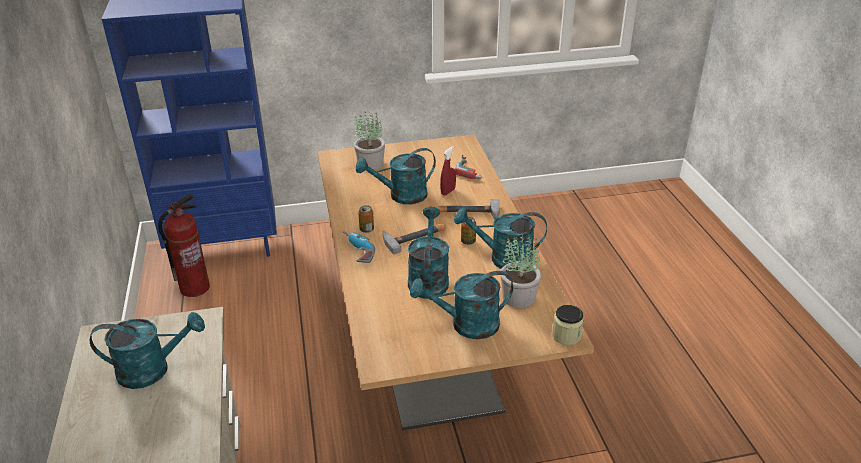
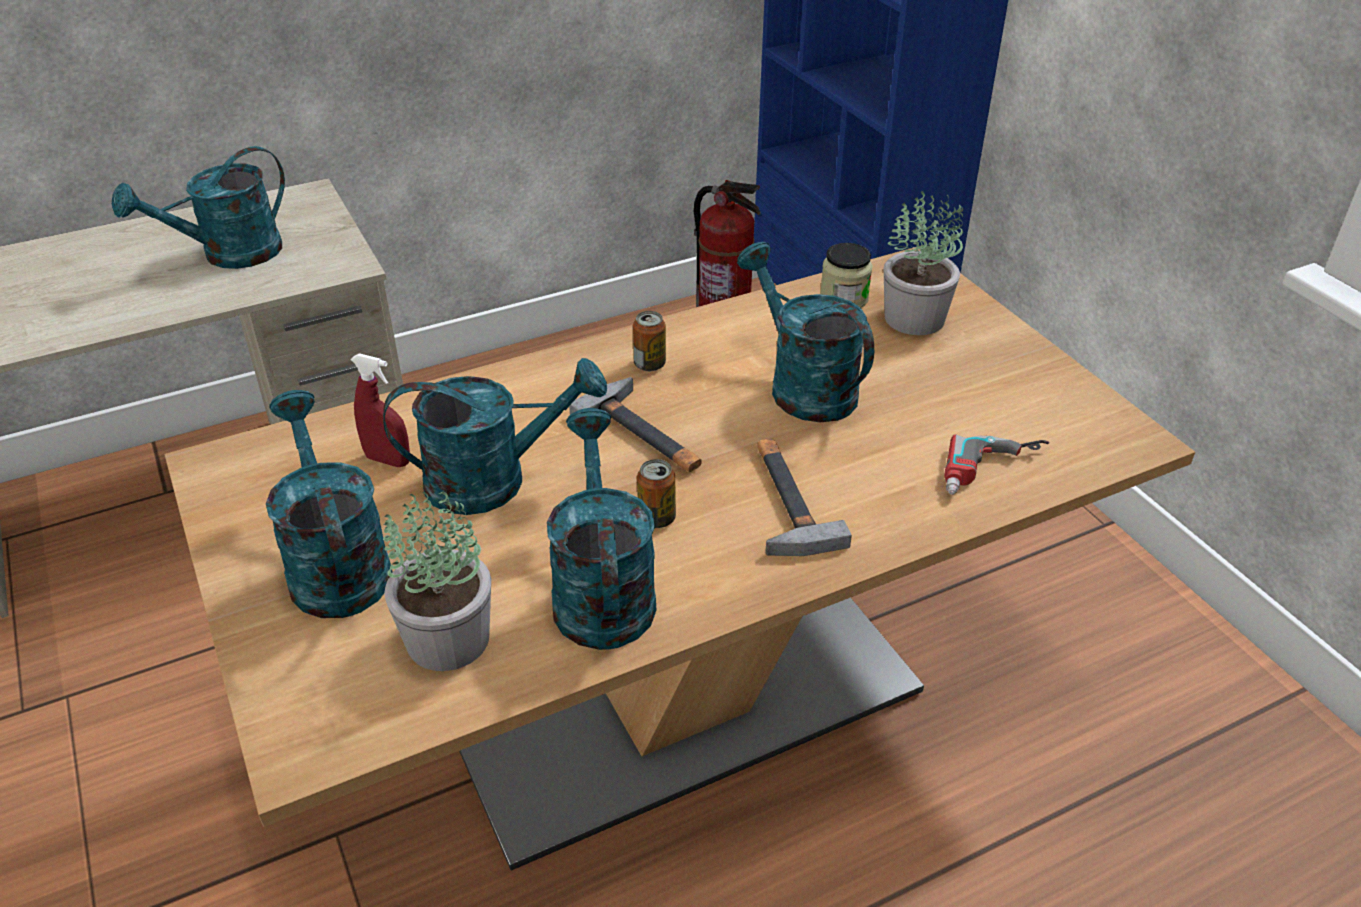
camera: 75 degrees right, 5 degrees up
(153, 370) = (229, 255): turquoise watering can -> turquoise watering can turned 75 degrees clockwise
(357, 252) = (565, 369): power drill -> none
(448, 191) = (863, 451): red spray bottle -> red spray bottle (388, 460)
(566, 336) = (301, 750): jar -> jar (844, 298)

